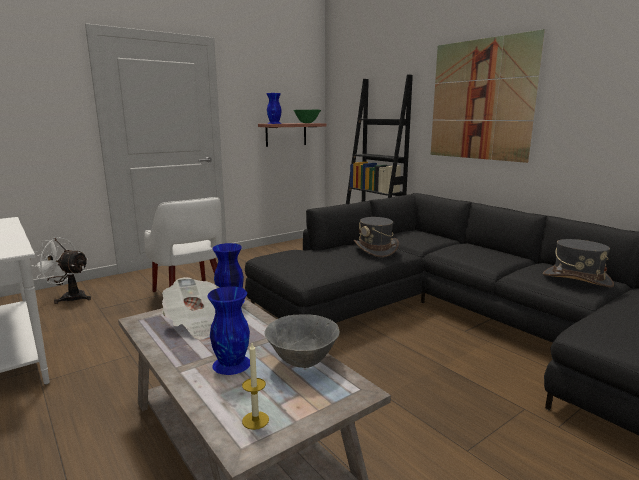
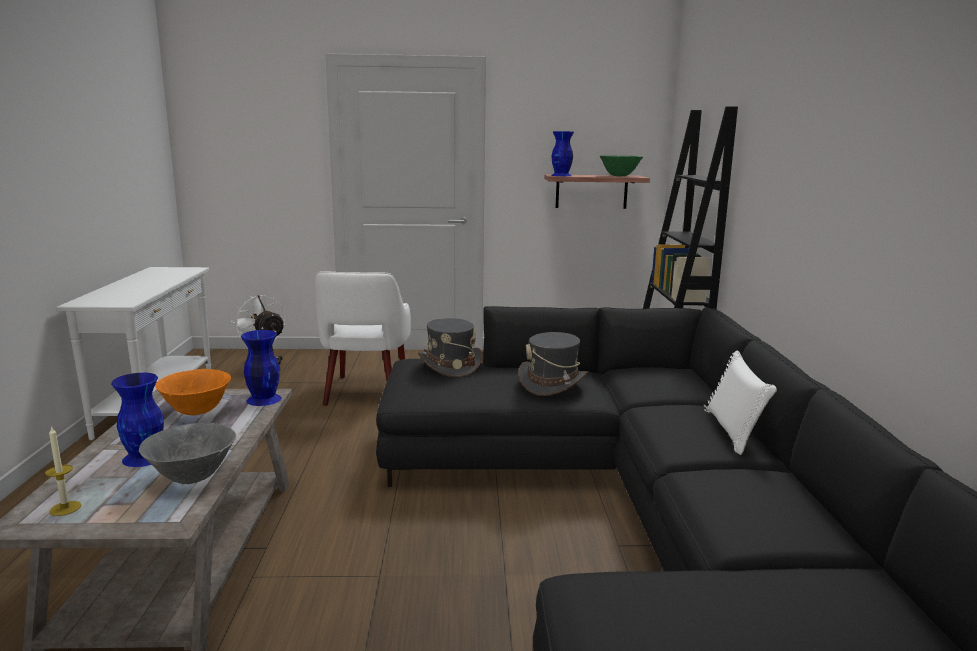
camera: 35 degrees right, 0 degrees up
(197, 323) = (197, 412): newspaper -> orange bowl
(480, 100) = (799, 158): picture -> none
(494, 251) = (734, 432): none -> white pillow
(576, 279) = (764, 513): grey hat -> grey hat (450, 365)

